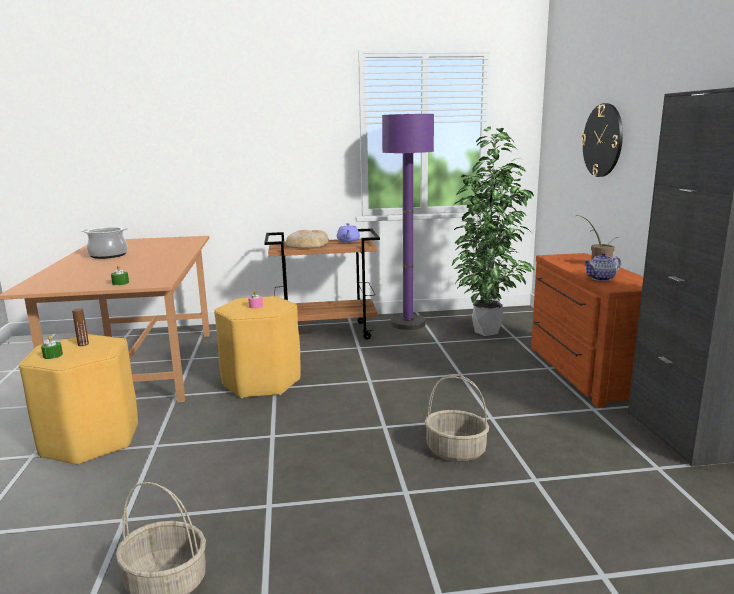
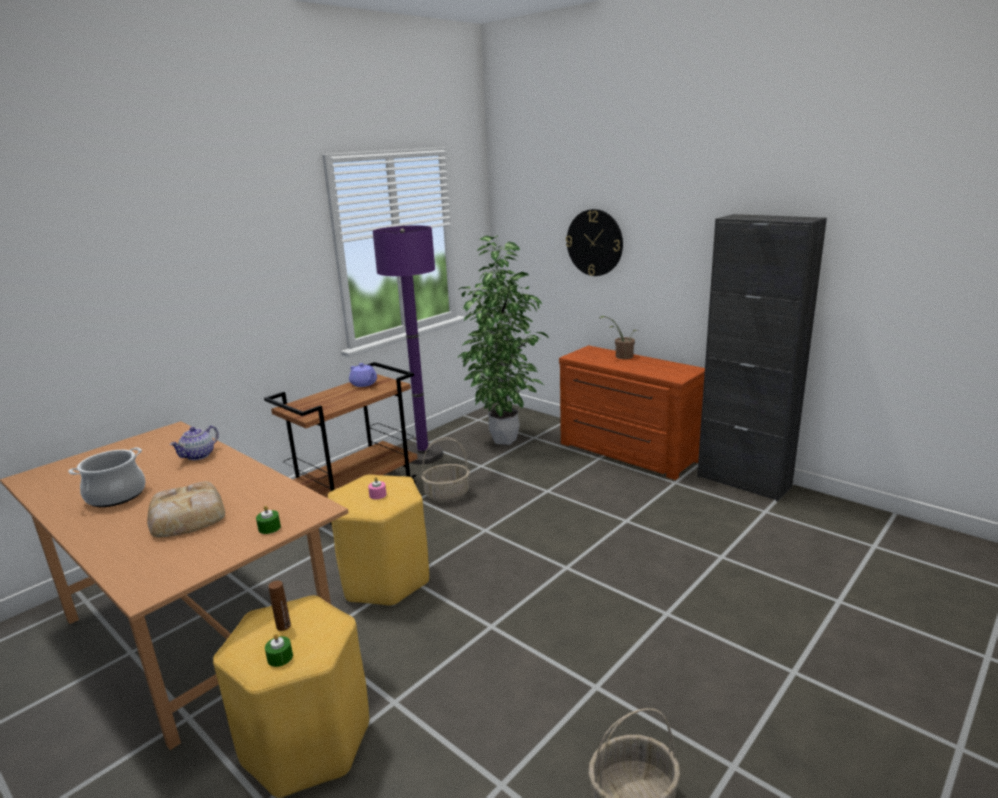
camera: 40 degrees left, 5 degrees up
(306, 244) = (328, 401): bread -> bread (186, 517)
(456, 451) = (646, 561): basket -> basket (447, 494)
(601, 278) = (652, 371): teapot -> teapot (199, 455)

